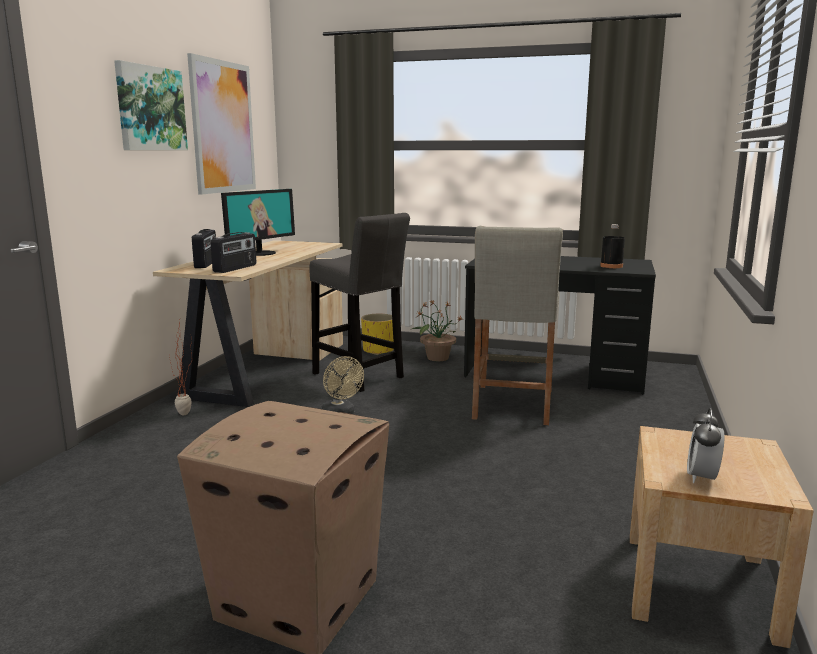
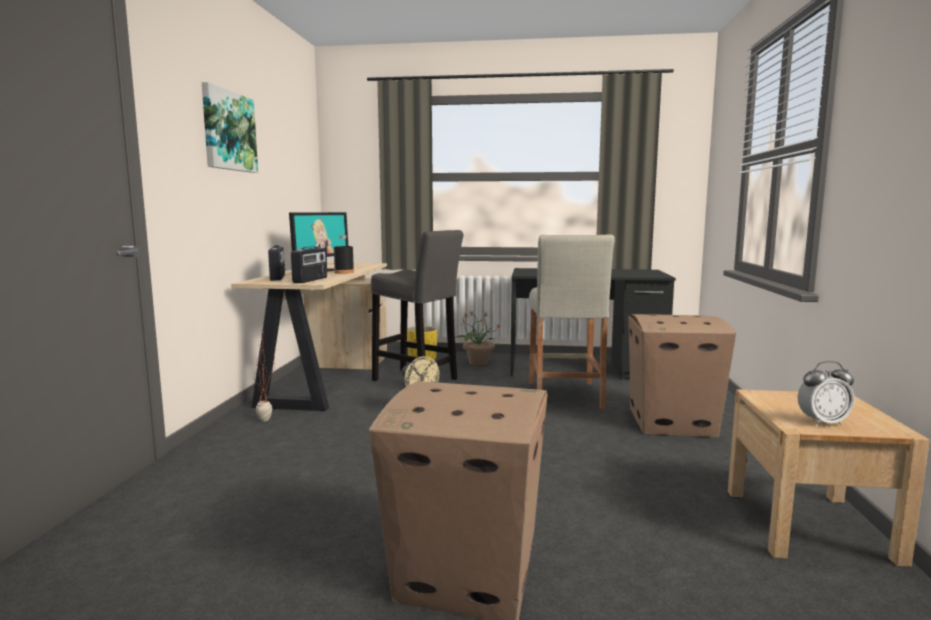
camera: 10 degrees left, 5 degrees down
(223, 127) = (282, 156): picture -> none
(611, 266) = (633, 274): black bottle -> black bottle (344, 272)
(614, 447) = (670, 422): none -> cardboard box
(702, 477) = (822, 422): alarm clock -> alarm clock turned 105 degrees counterclockwise

